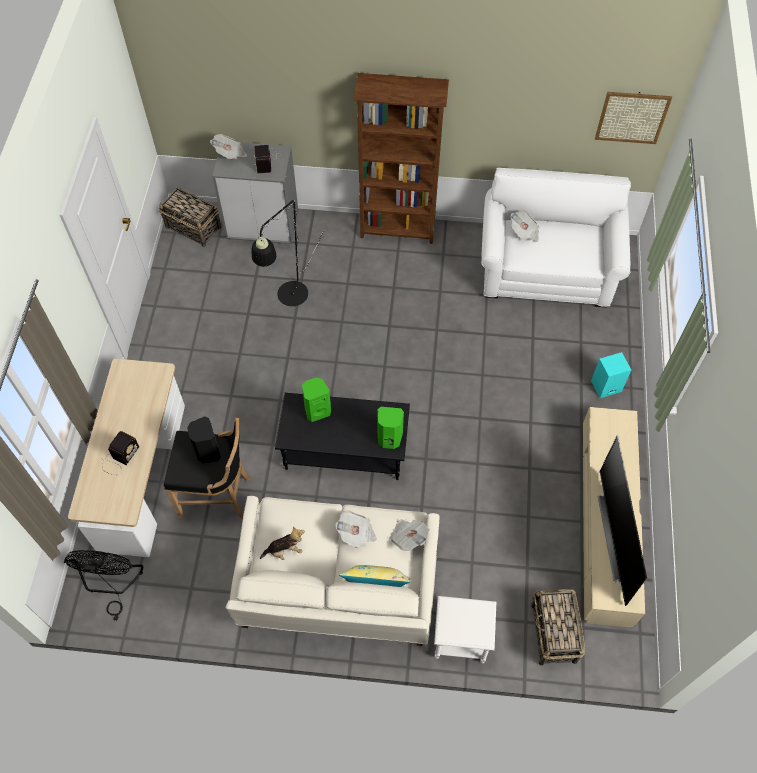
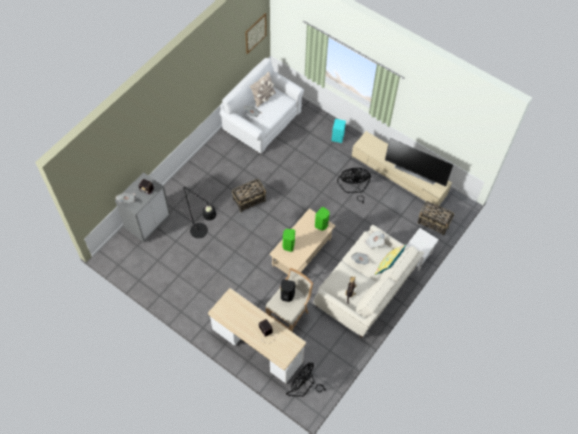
camera: 60 degrees left, 0 degrees up
(194, 227) = (122, 254): basket -> basket (249, 200)
(218, 495) = (289, 317): black stool -> beige stool
(344, 452) = (302, 254): black coffee table -> beige coffee table
(398, 230) = (195, 166): brown bookcase -> none
(525, 465) = (354, 188): none -> black fan
(567, 230) = (263, 98): none -> beige pillow

